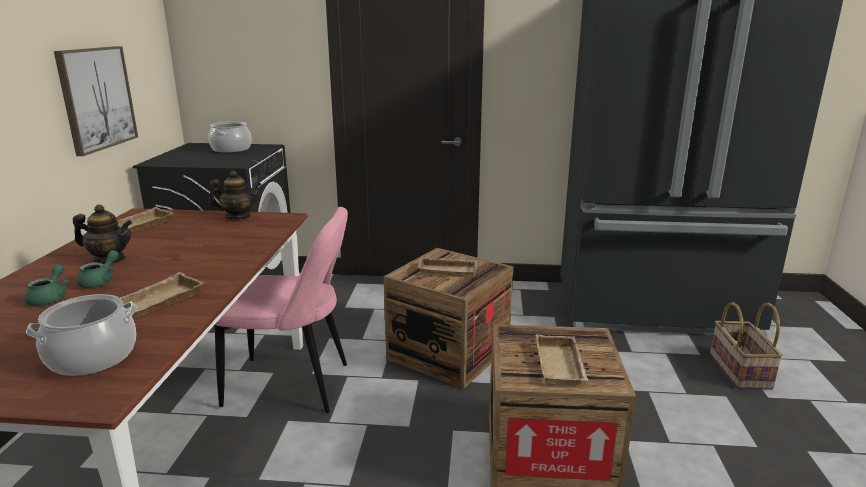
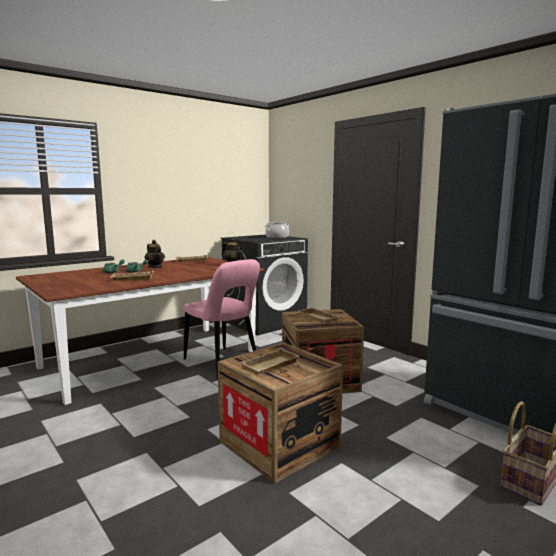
camera: 45 degrees right, 10 degrees down
(92, 356) = (81, 285): cooking pot -> none
(96, 98) = (205, 200): picture -> none

